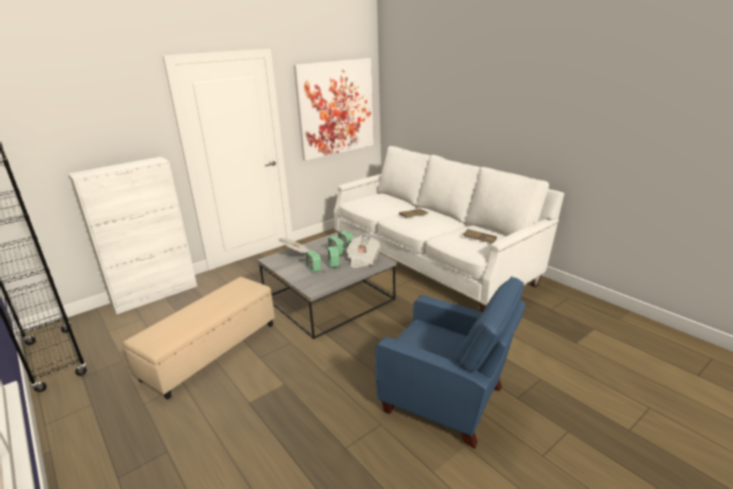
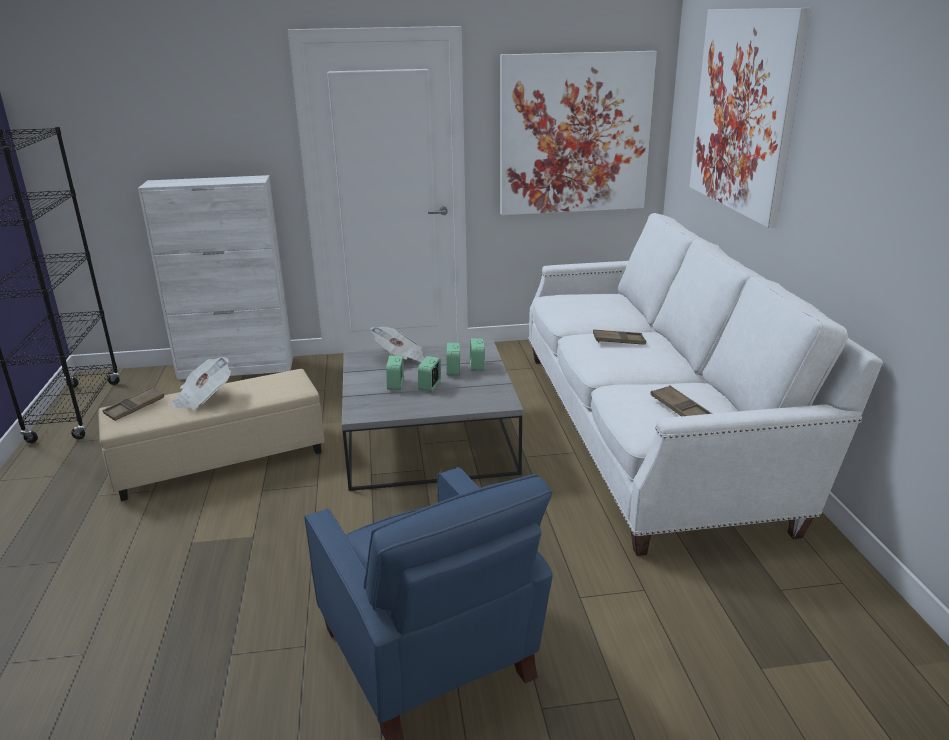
camera: 30 degrees right, 0 degrees up
(154, 332) = (135, 407): none -> brown tray
(362, 260) = (476, 392): newspaper -> newspaper (203, 398)
(442, 86) = (744, 111): none -> picture

